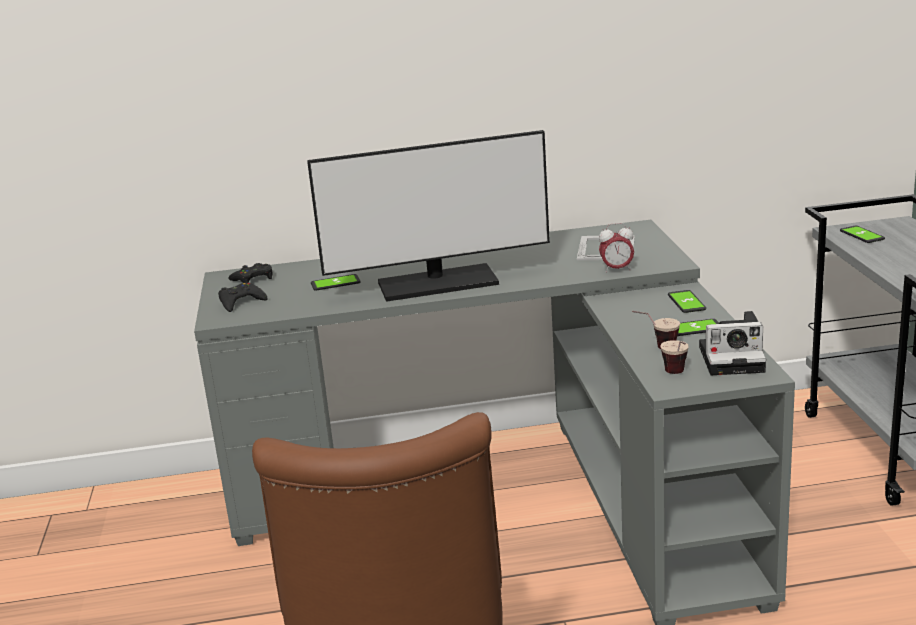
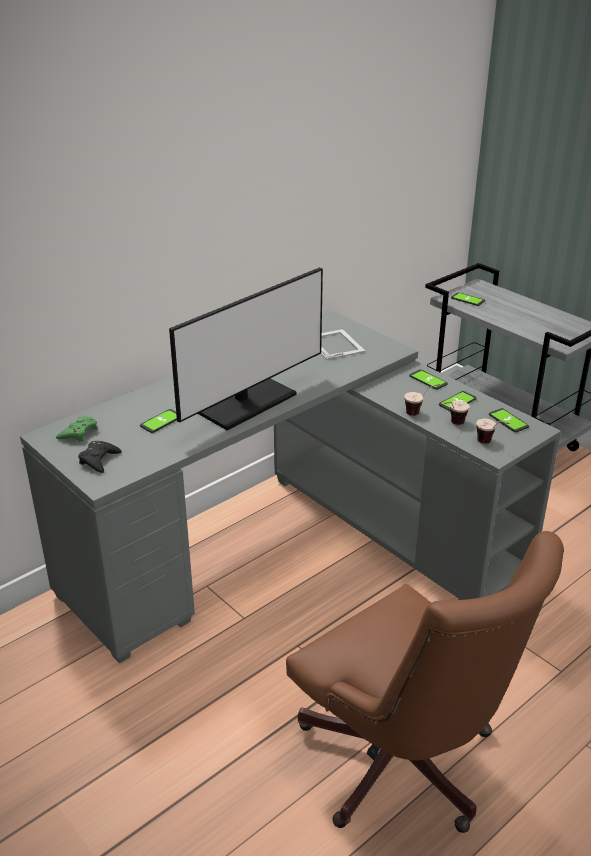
camera: 35 degrees left, 10 degrees up
(253, 279) = (79, 433): black game controller -> green game controller
(616, 269) = (365, 363): alarm clock -> none
(633, 330) = (420, 412): none -> cup
(734, 358) = (508, 421): camera -> phone

